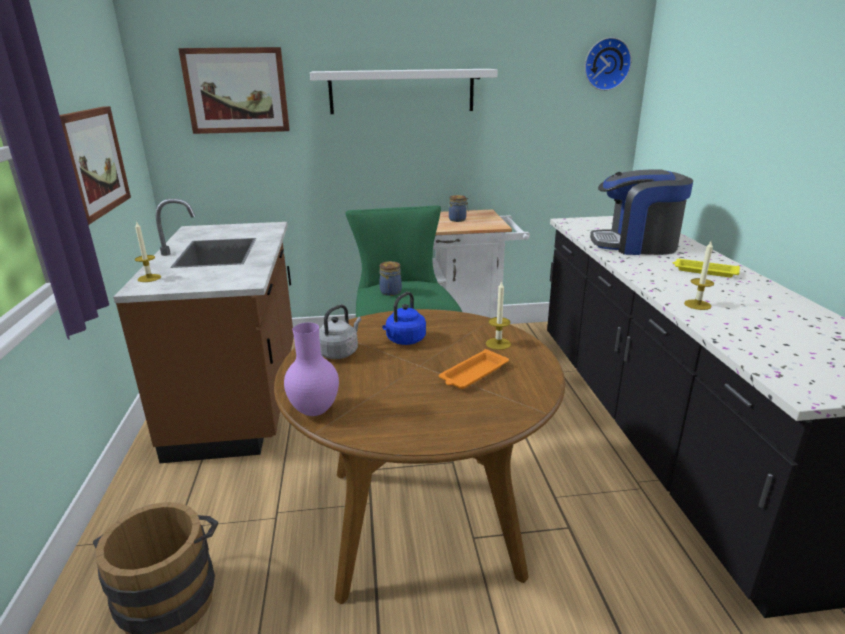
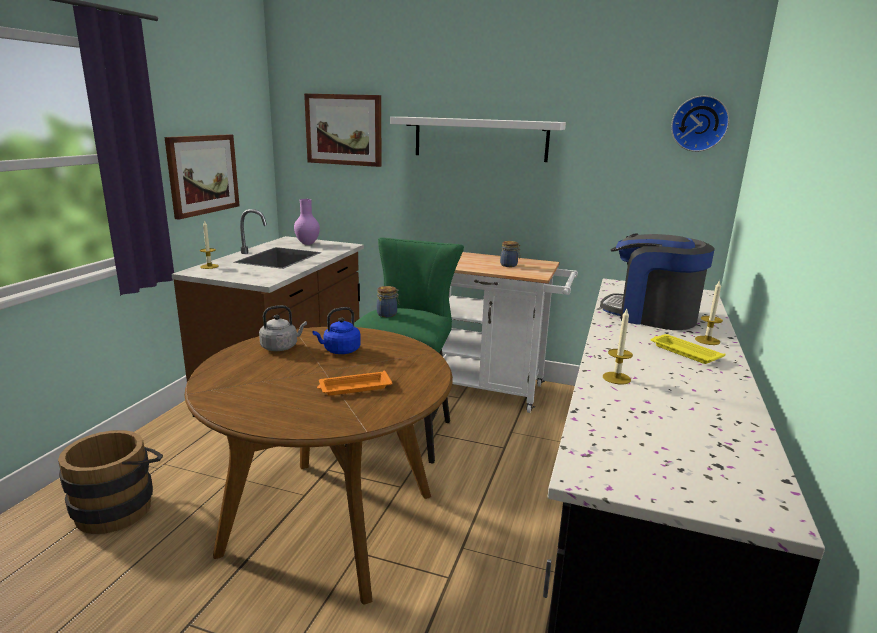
camera: 25 degrees right, 5 degrees down
(313, 412) = (205, 380): purple vase -> purple vase (307, 243)
(498, 344) = (410, 371): candle -> candle (707, 340)

